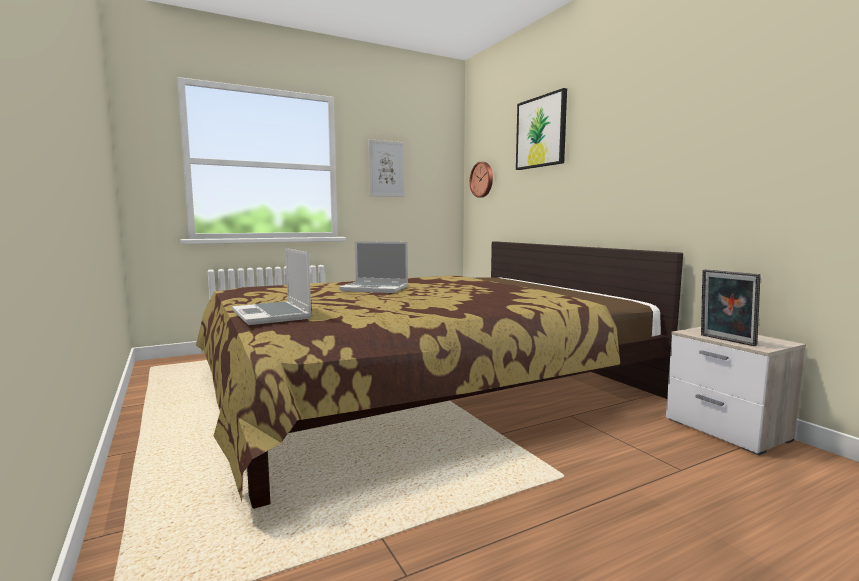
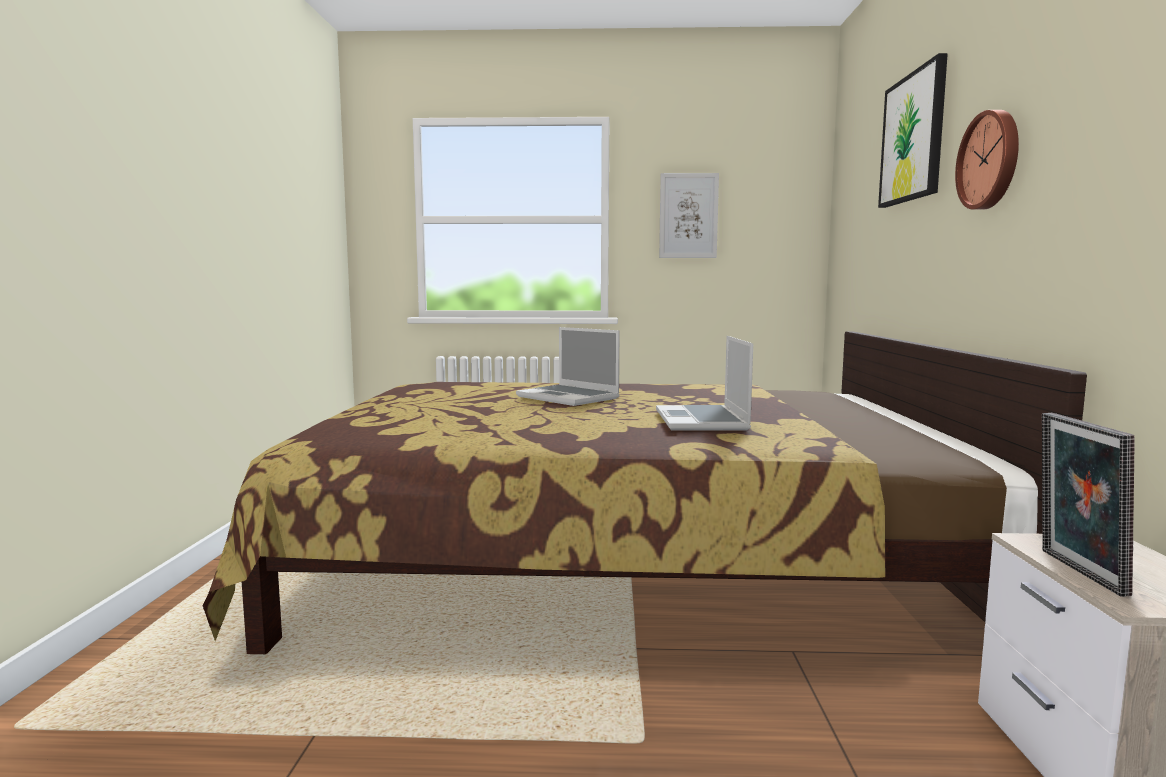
camera: 30 degrees right, 0 degrees up
(272, 315) = (357, 421): laptop -> laptop (702, 421)
(482, 179) = (846, 225): wall clock -> wall clock (990, 160)

